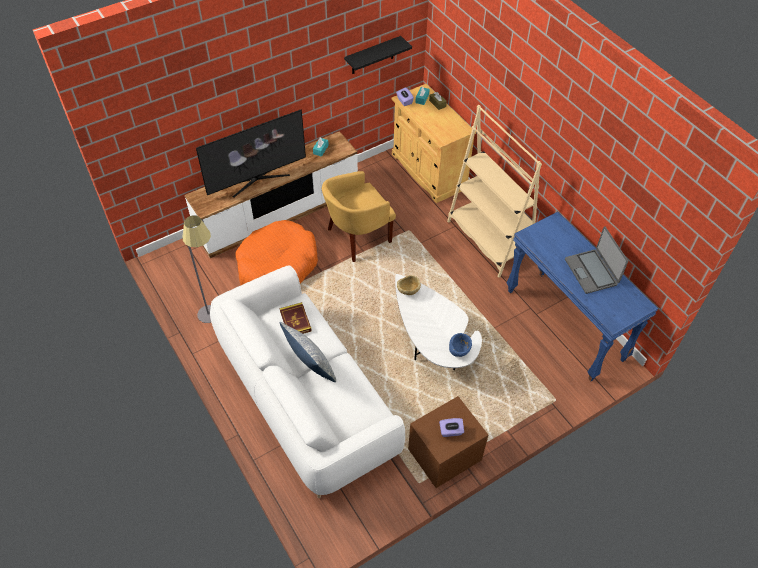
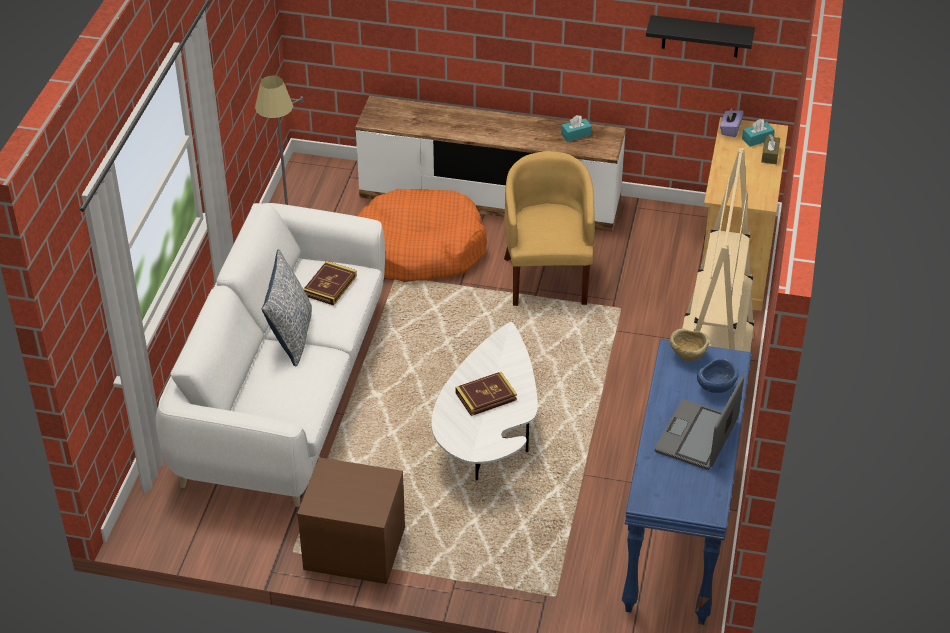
camera: 45 degrees right, 10 degrees down
(257, 180) = (463, 124): television -> none
(357, 237) = (547, 277): yellow armchair -> yellow armchair turned 75 degrees clockwise
(408, 291) = (500, 347): beige bowl -> beige bowl (687, 356)
(434, 323) = (486, 396): none -> book
(451, 431) = (349, 495): purple tissue box -> none
(459, 351) = (476, 442): blue bowl -> blue bowl (715, 388)

